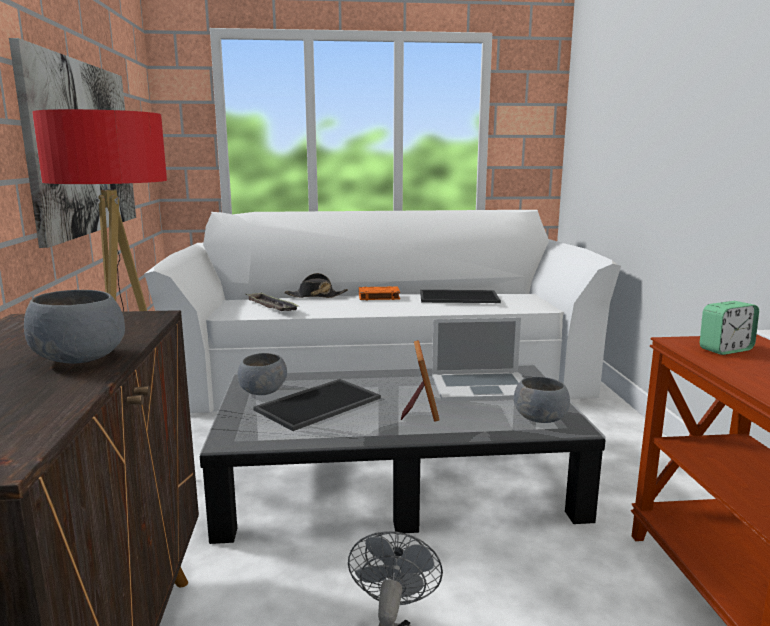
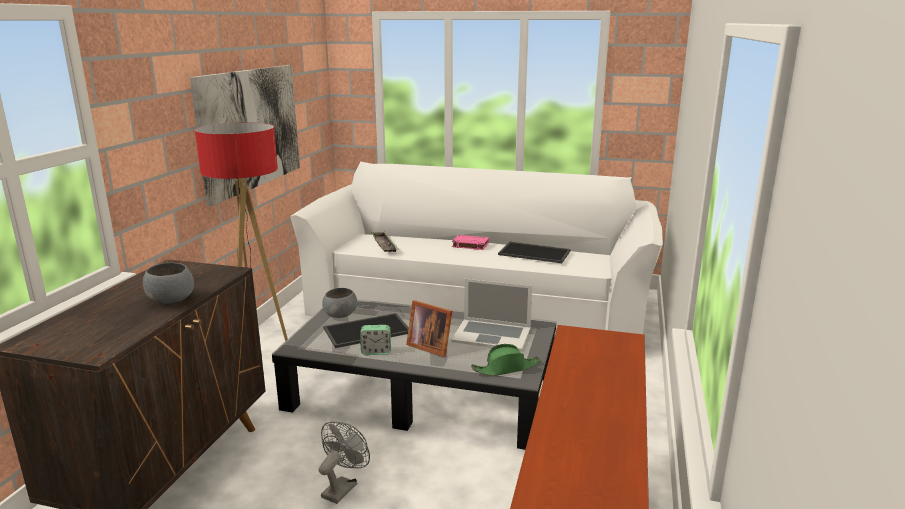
camera: 20 degrees right, 5 degrees up
(315, 296) = (425, 238): black hat -> none
(378, 296) = (470, 245): orange book -> pink book
(420, 409) = (429, 346): picture frame -> picture frame turned 105 degrees clockwise
(541, 419) = (506, 368): grey bowl -> green hat
(725, 349) = (591, 344): alarm clock -> alarm clock (376, 352)

